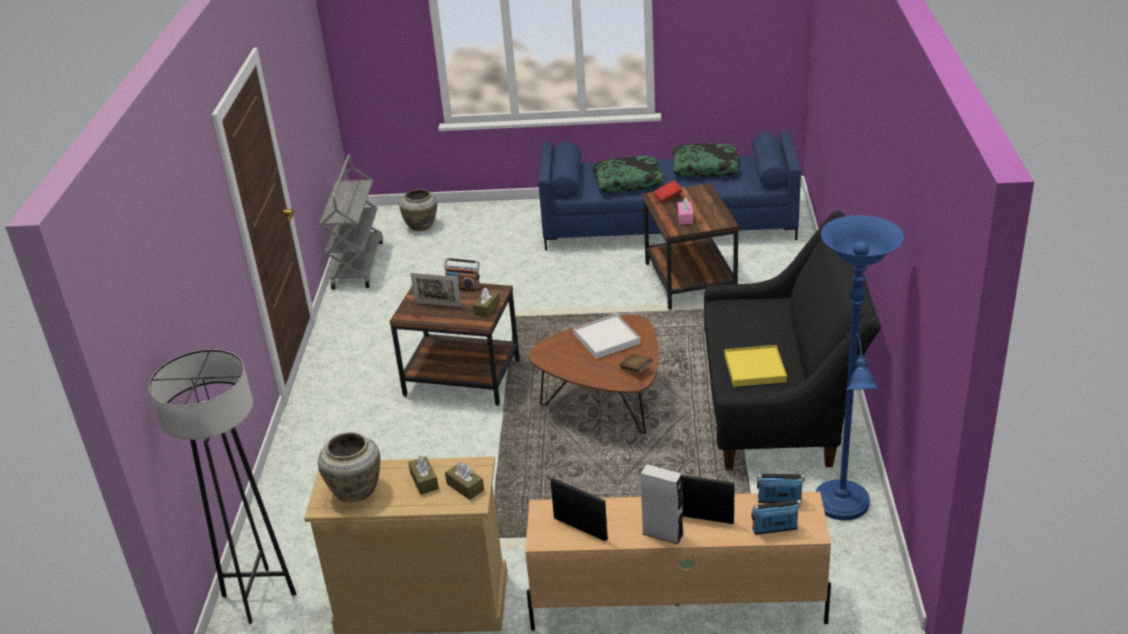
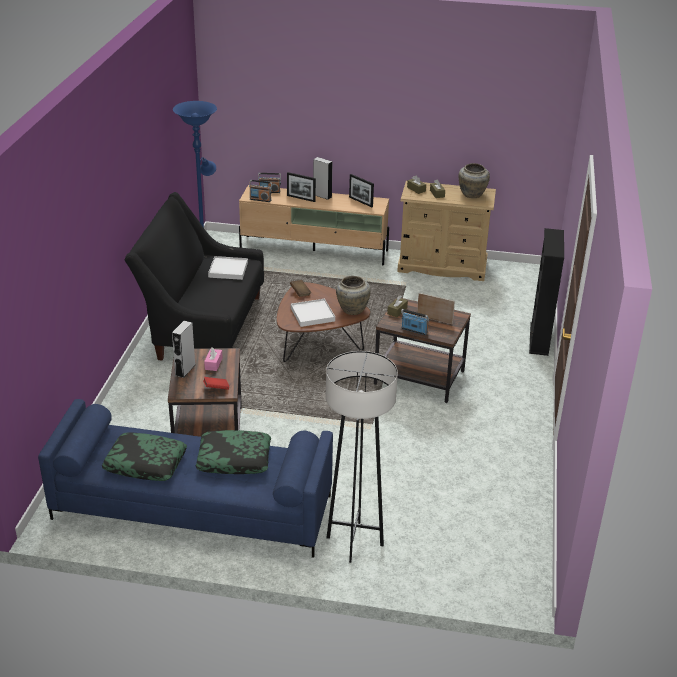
camera: 175 degrees left, 0 degrees up
(259, 595) = (531, 279): grey floor lamp -> grey floor lamp (355, 541)
(285, 465) = (539, 339): none -> black bookcase
(357, 264) = (527, 513): grey cart -> none
(421, 226) = (463, 560): beige vase -> beige vase (352, 309)
(711, 208) = (185, 370): none -> grey speaker
(755, 369) = (228, 270): yellow tray -> white tray

